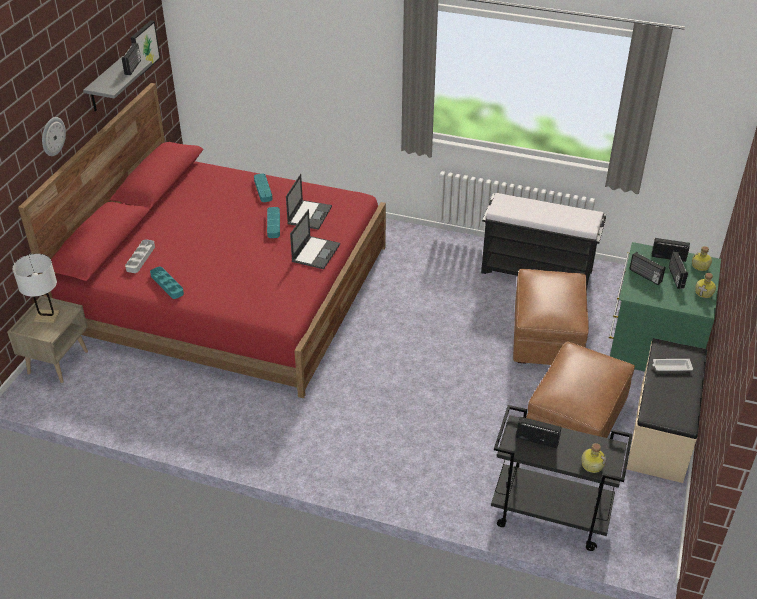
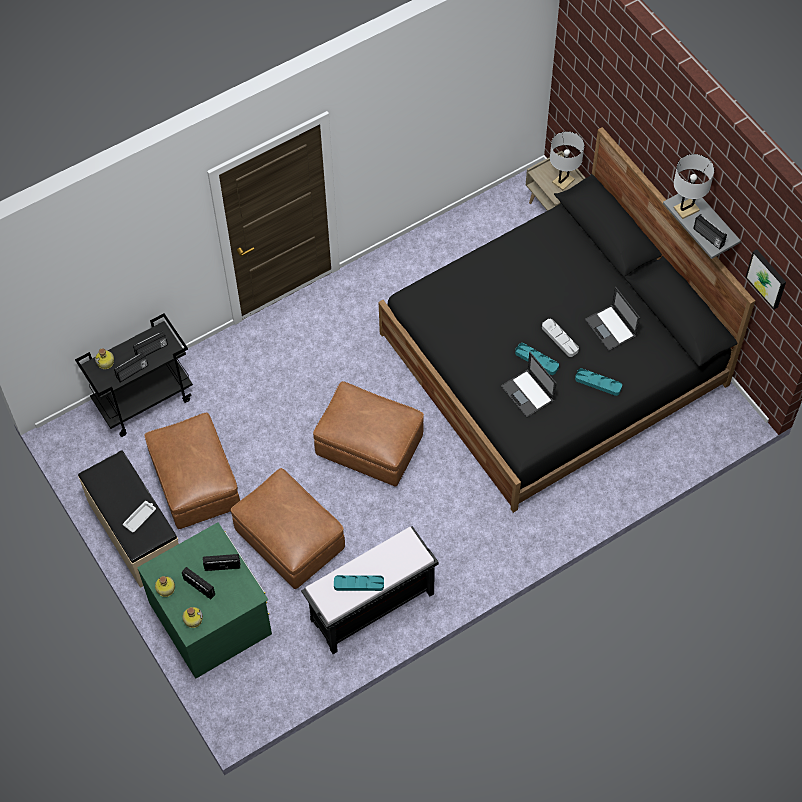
camera: 130 degrees right, 20 degrees up
(52, 136) = (652, 155): wall clock -> none
(112, 83) = (686, 209): none -> white table lamp
(140, 258) = (566, 248): grey tray -> grey tray (560, 339)
(167, 285) = (514, 248): turquoise tray -> turquoise tray (359, 584)
(228, 289) = (554, 359): red bed -> black bed
(316, 252) = (469, 364): laptop -> laptop (611, 328)
(419, 342) = (369, 447): none -> brown ottoman
(668, 256) = (225, 607): radio -> radio (132, 372)

